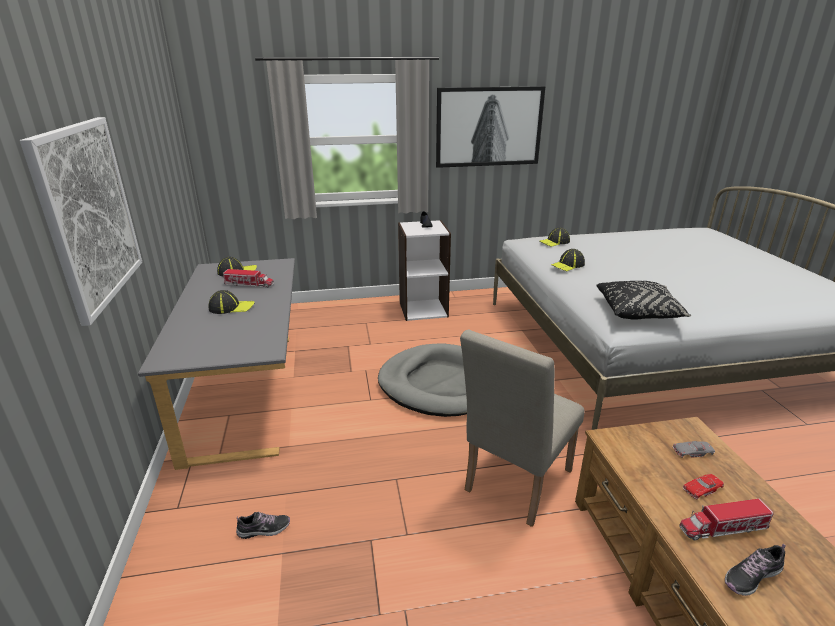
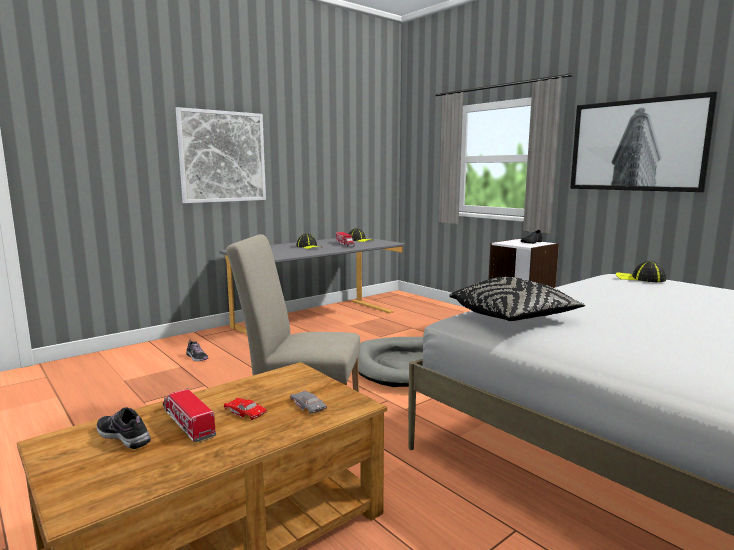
camera: 60 degrees right, 15 degrees down
(568, 265) = (579, 287): cap -> none

